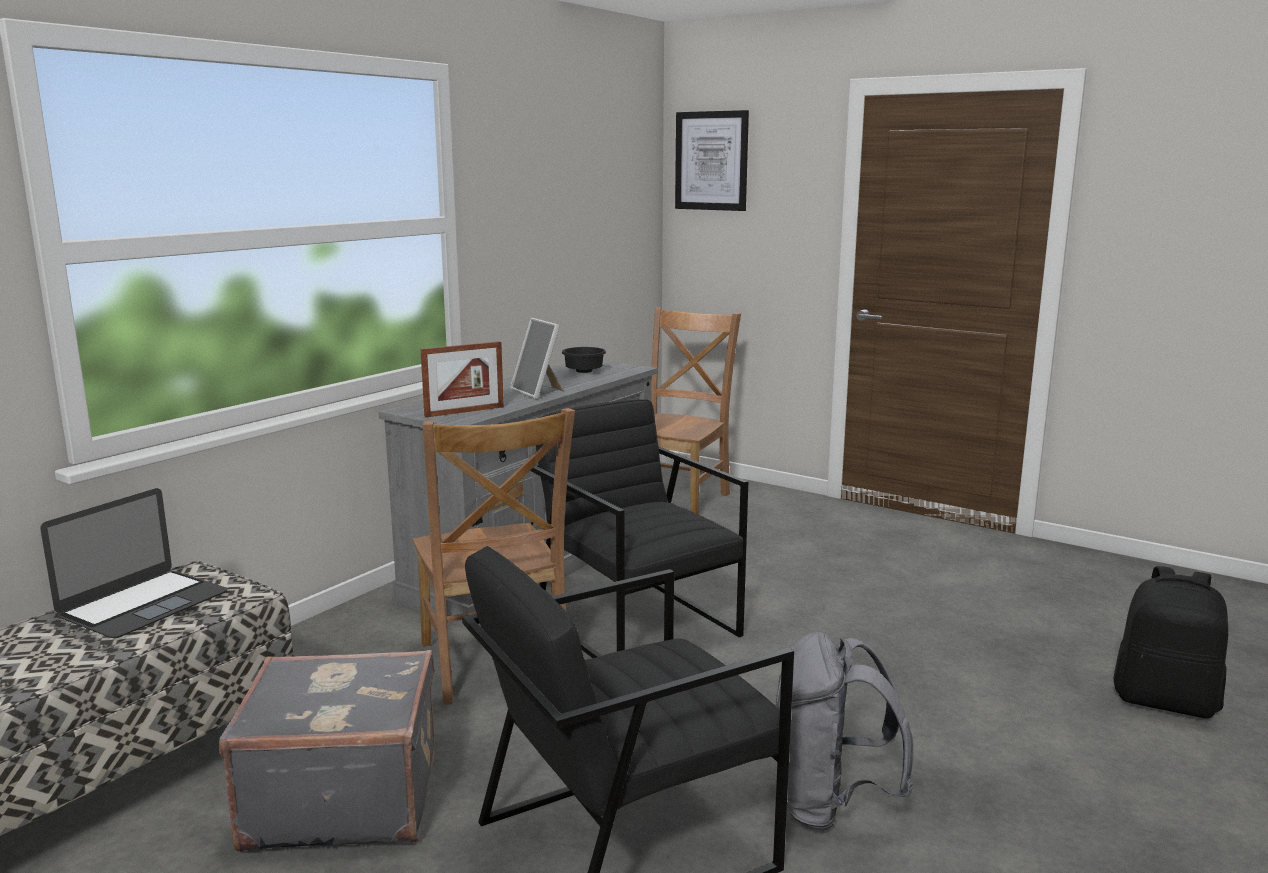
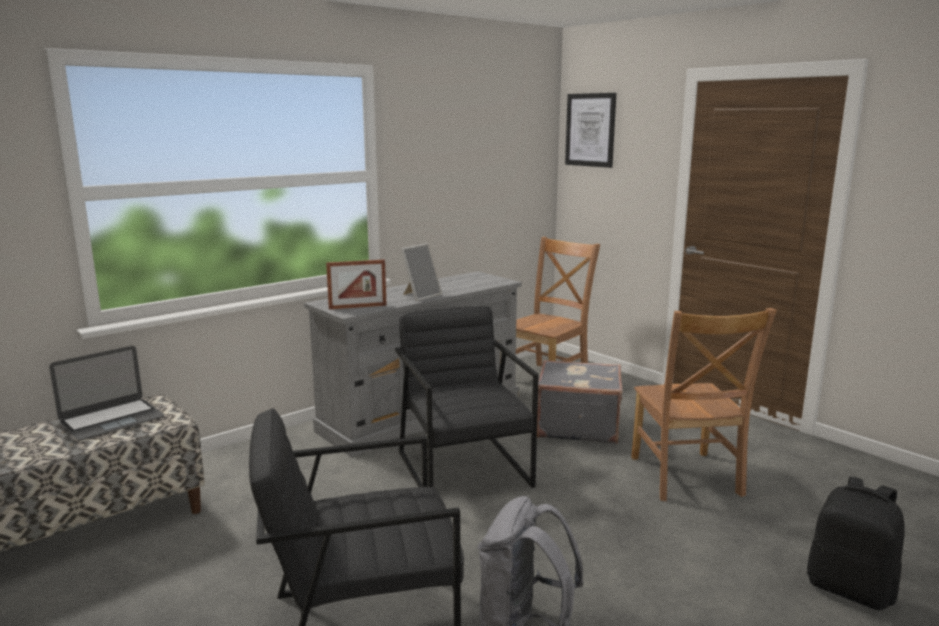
camera: 15 degrees right, 0 degrees up
(343, 798) = (206, 563): grey suitcase -> grey suitcase (577, 426)
(493, 665) = (351, 485): brown chair -> brown chair (686, 478)
(539, 392) = (420, 296): picture frame -> picture frame turned 120 degrees counterclockwise
(582, 371) = (465, 282): black bowl -> none

